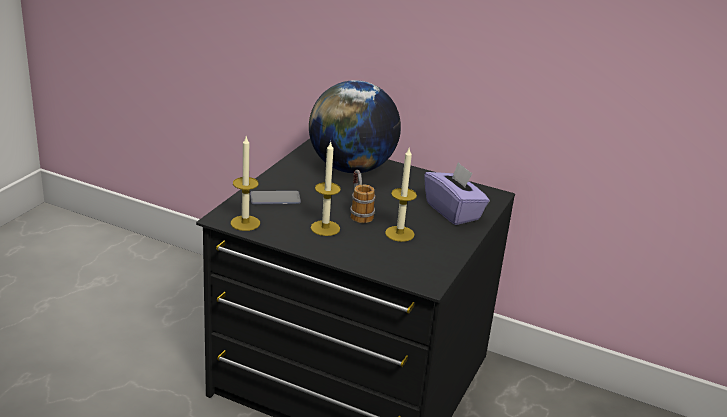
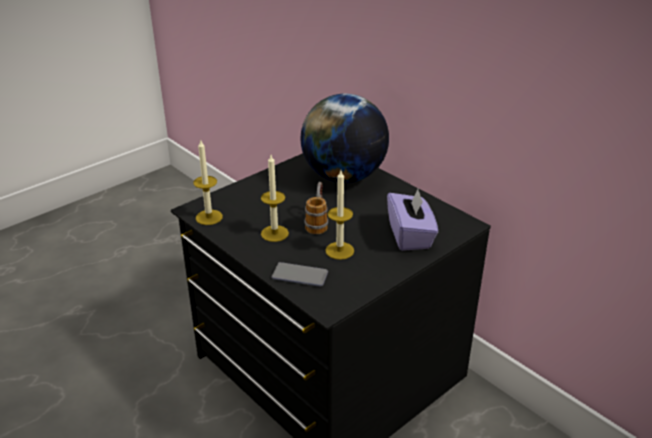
camera: 25 degrees right, 5 degrees up
(275, 199) = (252, 197): phone -> phone (300, 275)

